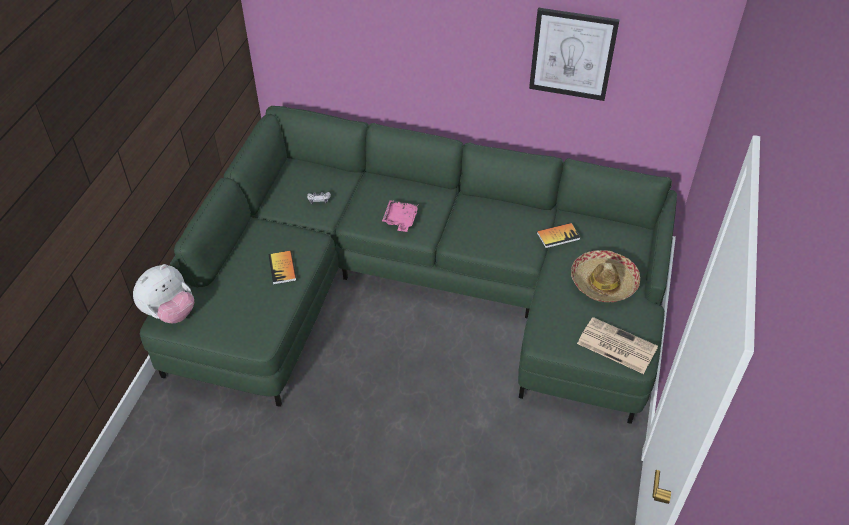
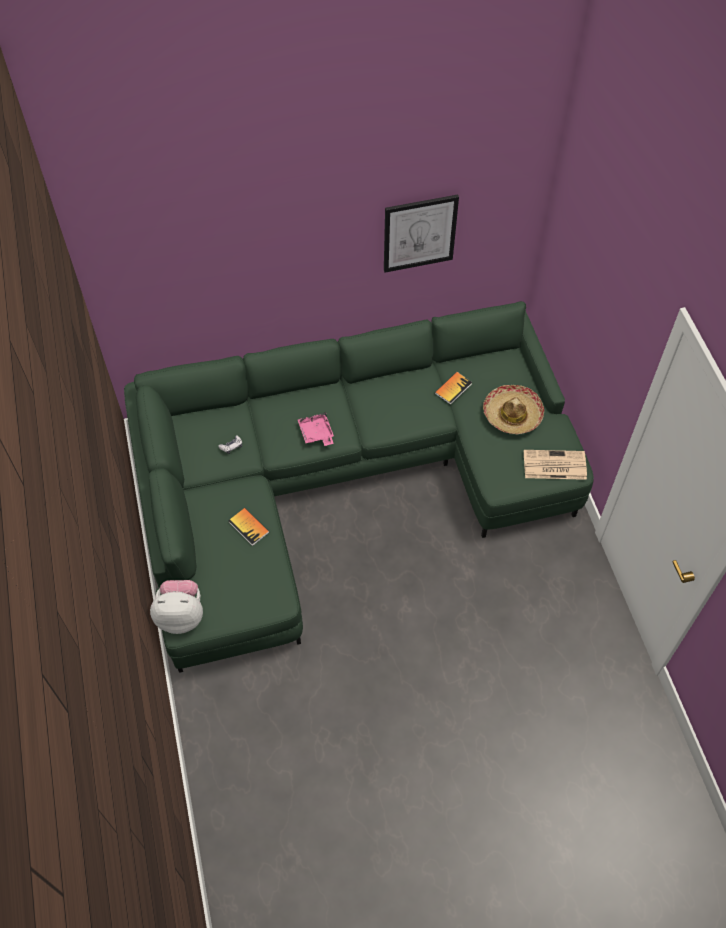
camera: 30 degrees left, 10 degrees up
(170, 312) = (181, 616): plush toy -> plush toy turned 105 degrees counterclockwise

